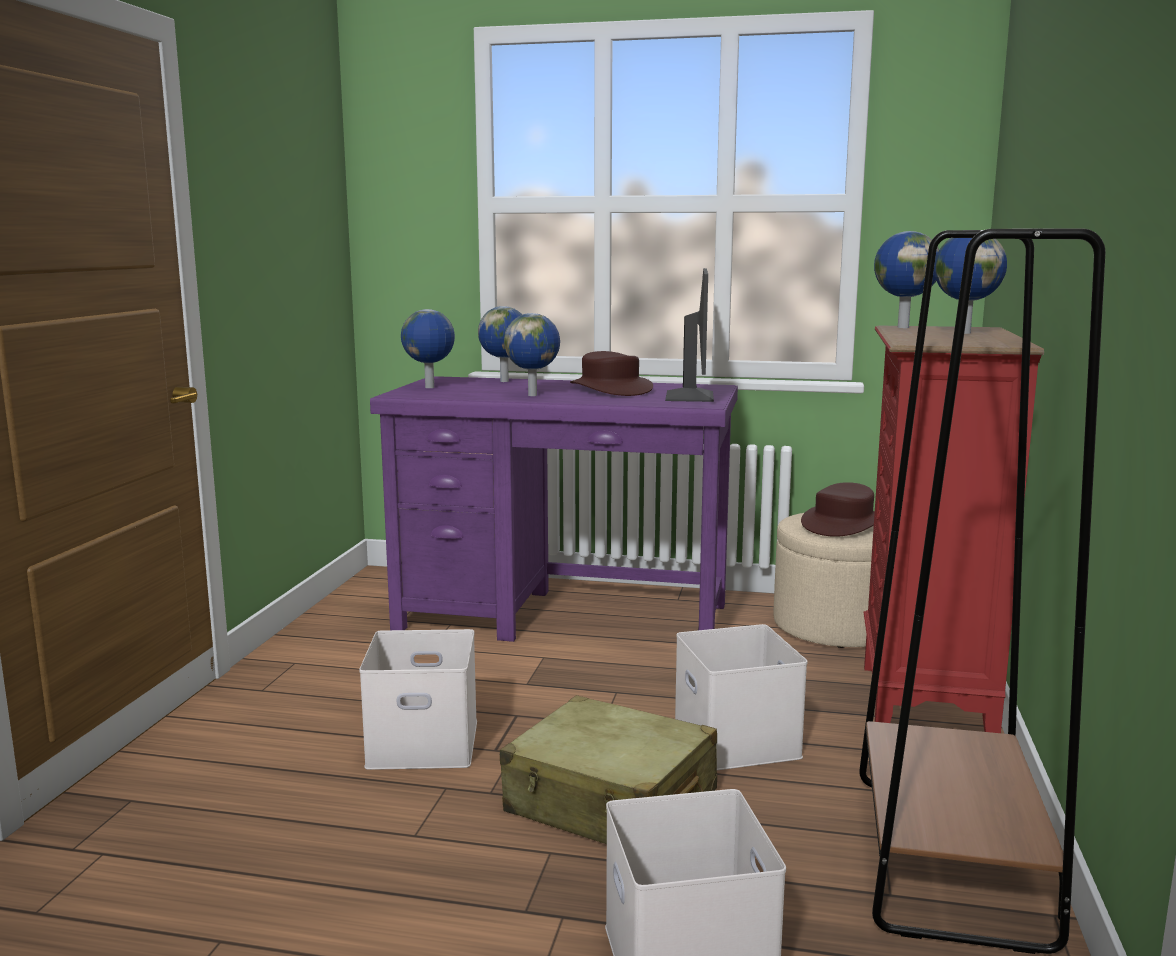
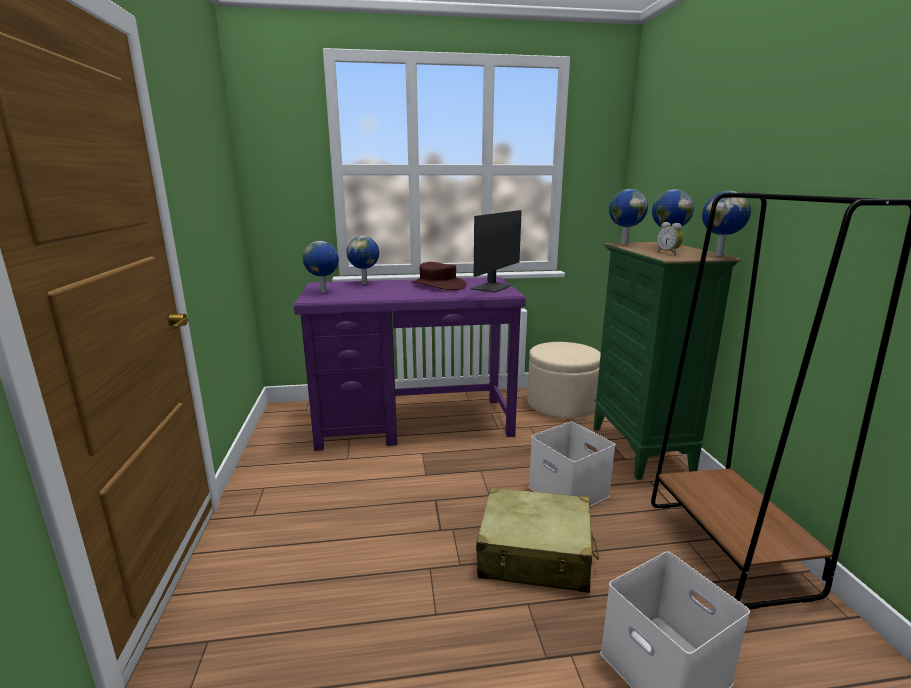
camera: 20 degrees left, 5 degrees up
(425, 742) = (393, 534): white storage box -> none
(533, 395) = (399, 293): globe -> globe (719, 255)
(691, 396) = (492, 287): monitor -> monitor turned 45 degrees clockwise
(843, 524) = (566, 350): brown hat -> none
(921, 709) = (639, 451): red dresser -> green dresser
(934, 338) = (668, 253): none -> alarm clock

